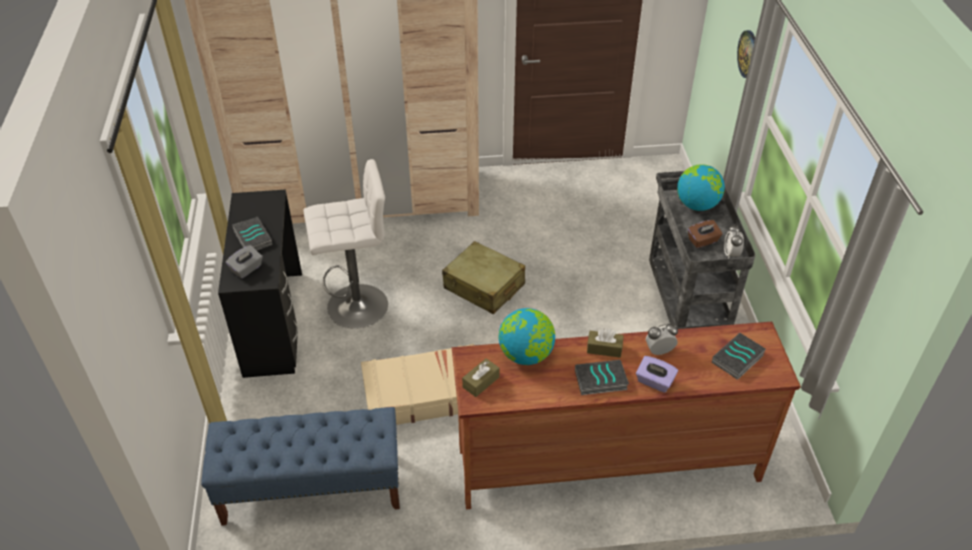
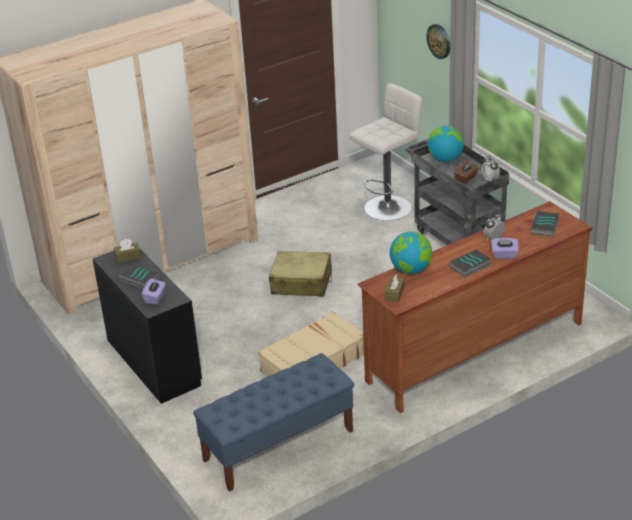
camera: 25 degrees left, 10 degrees down
(247, 269) = (155, 298): grey tissue box -> purple tissue box
(358, 306) = (213, 328): white stool -> white stool (388, 208)
(604, 348) = (458, 249): brown tissue box -> brown tissue box (128, 256)

